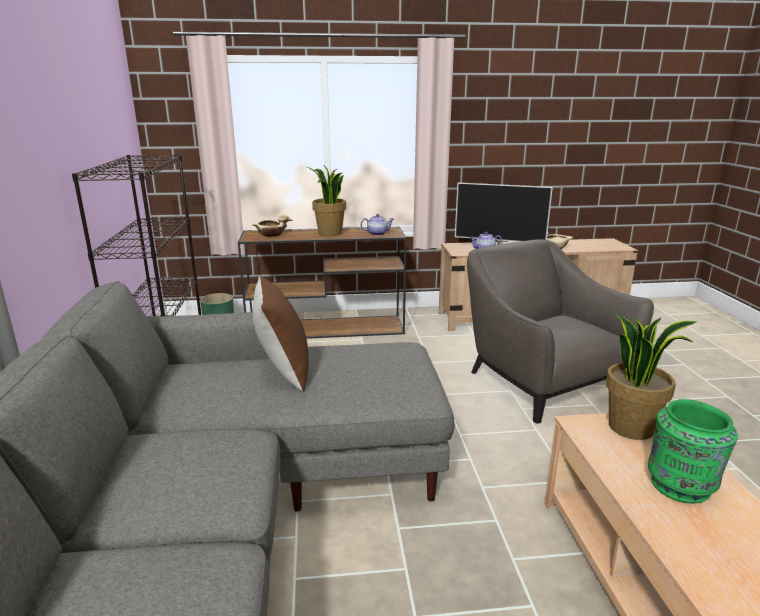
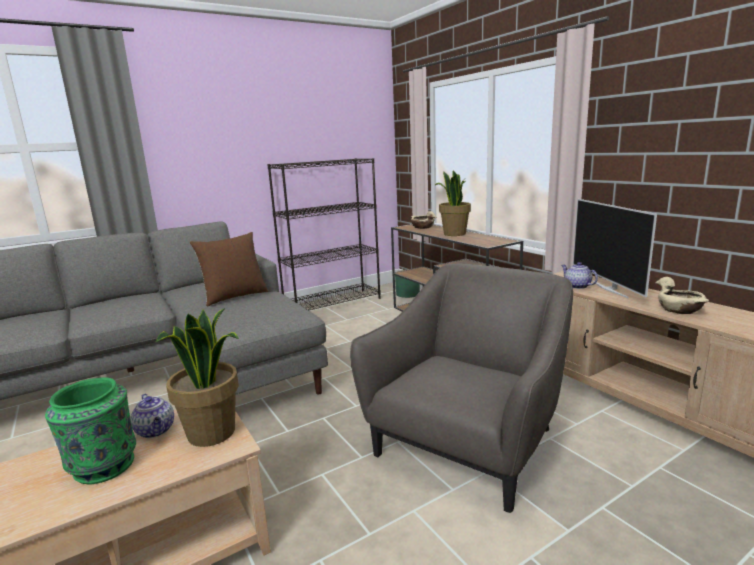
camera: 65 degrees right, 5 degrees down
(377, 233) = (481, 241): teapot -> teapot (156, 431)

